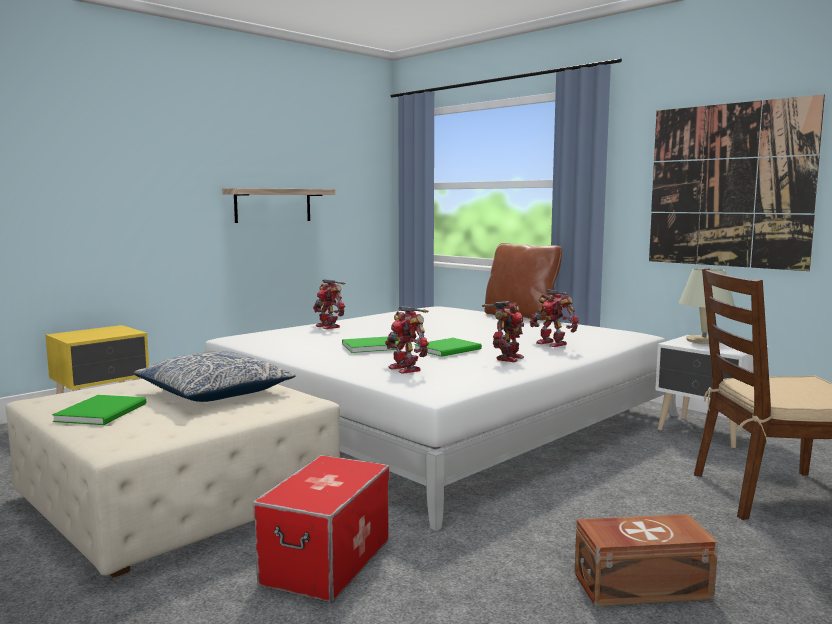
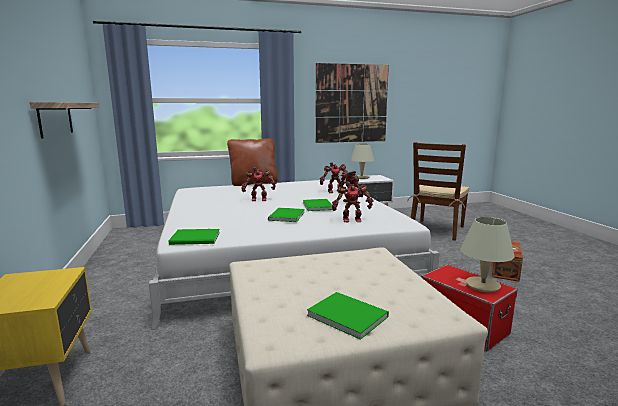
camera: 60 degrees left, 5 degrees up
(214, 392) = (326, 272): pillow -> none
(248, 339) = (196, 239): none -> green book
(317, 491) = (482, 285): none -> beige table lamp
(329, 326) = (197, 215): toy robot -> toy robot (259, 199)

